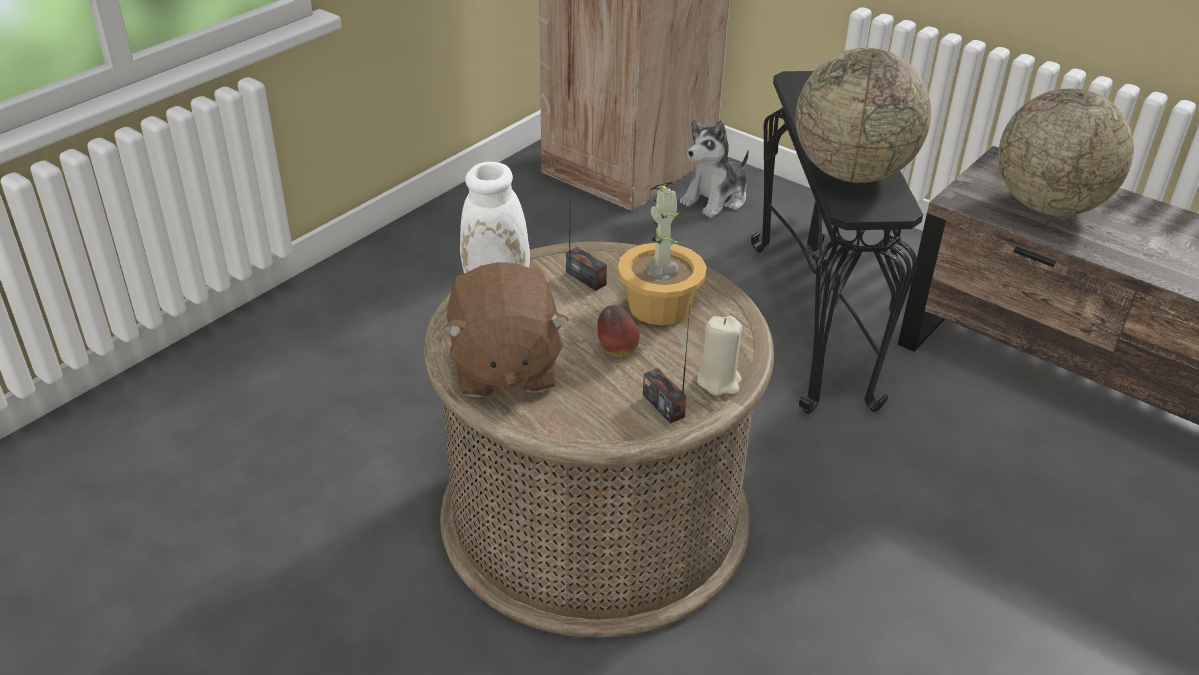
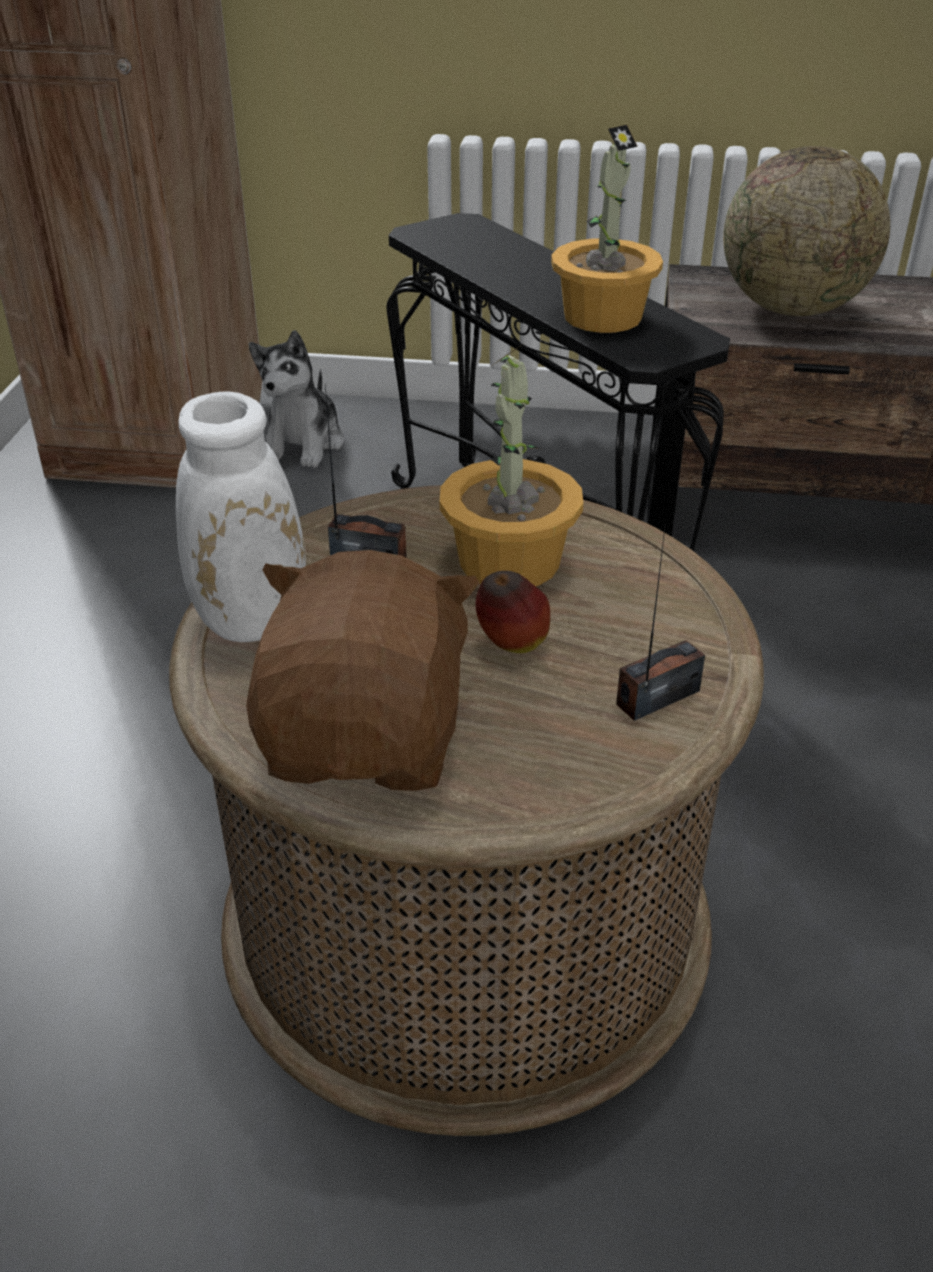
camera: 30 degrees left, 0 degrees up
(503, 367) = (368, 738): brown plush toy -> brown plush toy turned 135 degrees counterclockwise
(663, 405) = (658, 698): radio -> radio turned 120 degrees clockwise
(719, 381) = (693, 632): beige candle -> none
(852, 173) = (601, 316): globe -> potted plant

